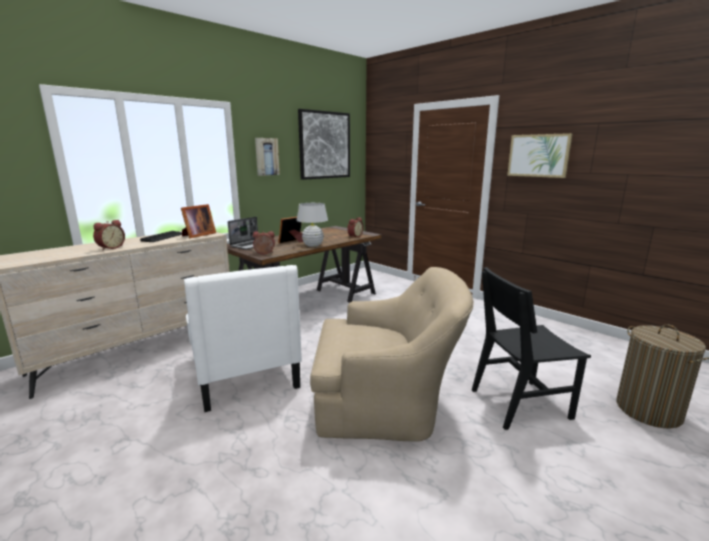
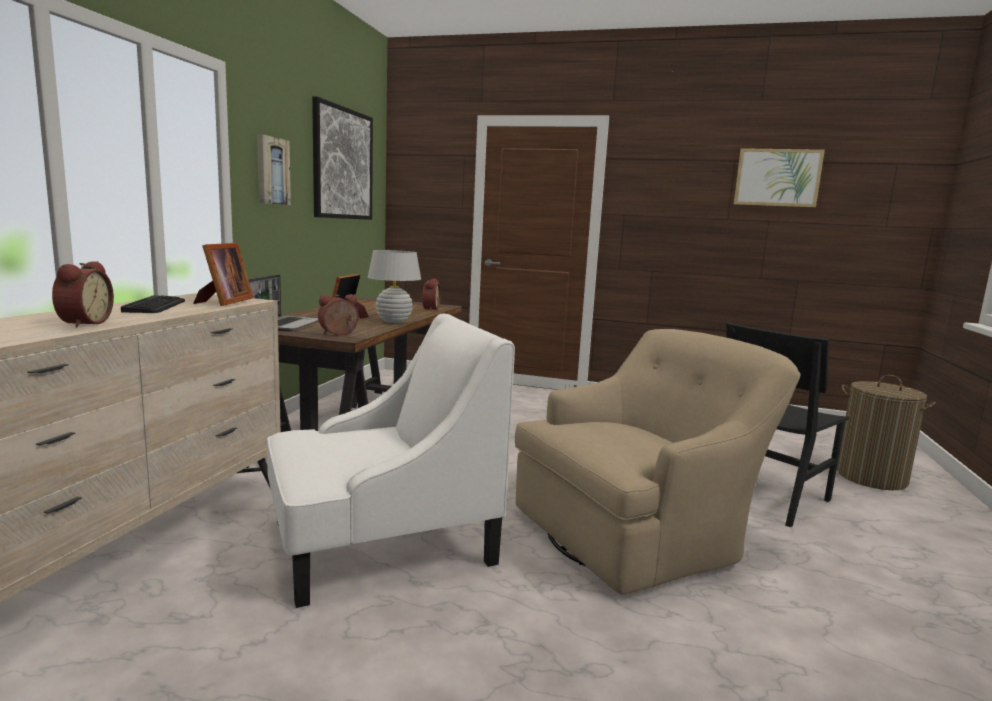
camera: 30 degrees left, 5 degrees down
(244, 371) = (381, 542): white armchair -> white armchair turned 60 degrees counterclockwise
(538, 155) = (664, 196): picture -> picture (777, 178)

